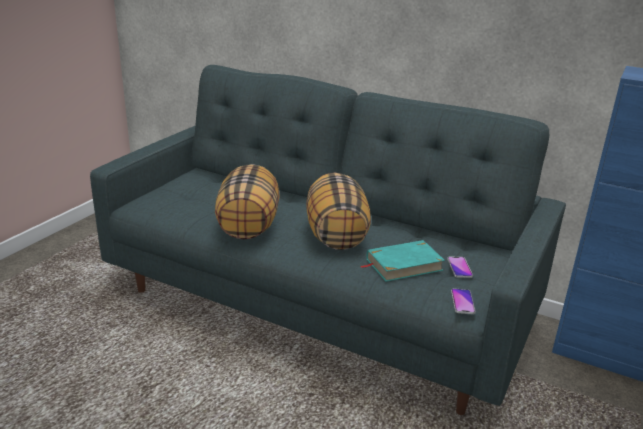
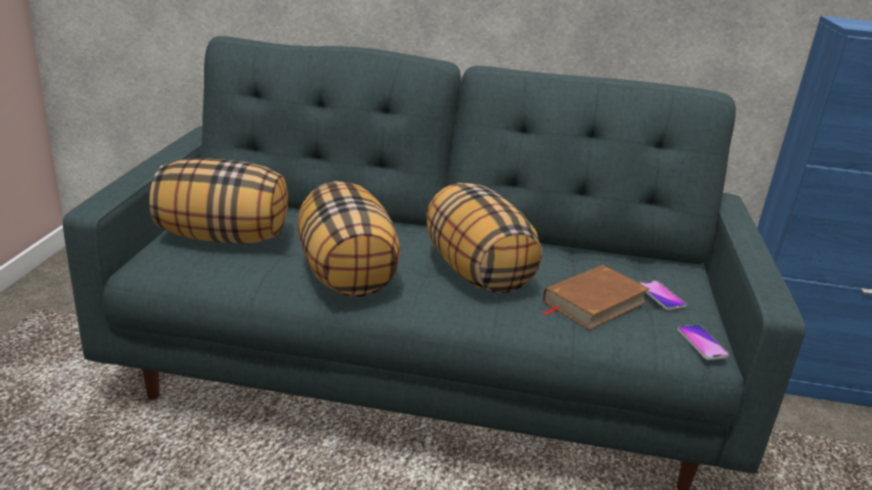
camera: 20 degrees left, 0 degrees up
(189, 194) = (223, 237): none -> pillow
(403, 264) = (593, 302): turquoise book -> brown book

